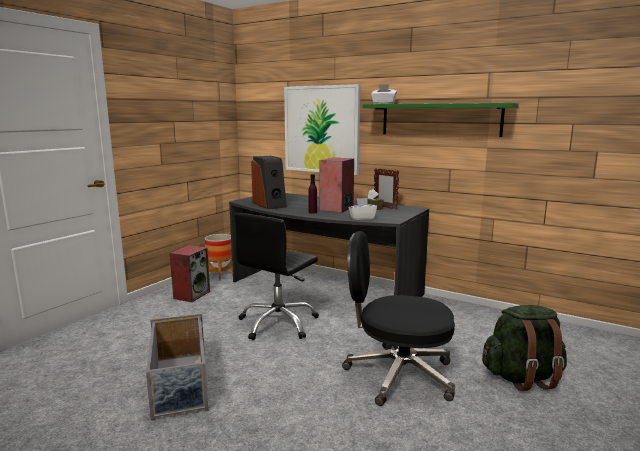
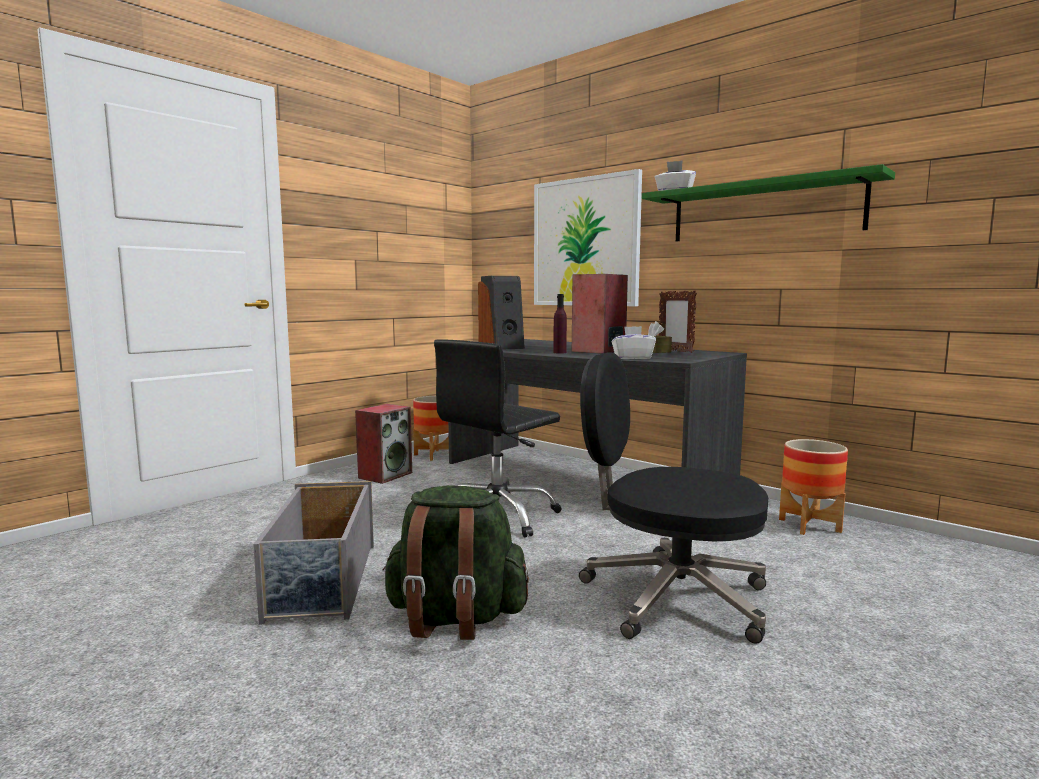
camera: 10 degrees right, 5 degrees down
(468, 316) = (810, 525): none -> planter
(522, 377) = (899, 620): green backpack -> green backpack (455, 618)

